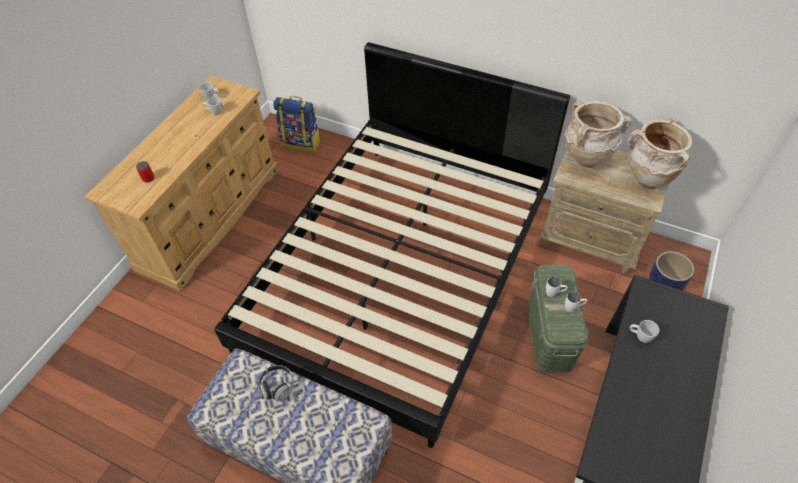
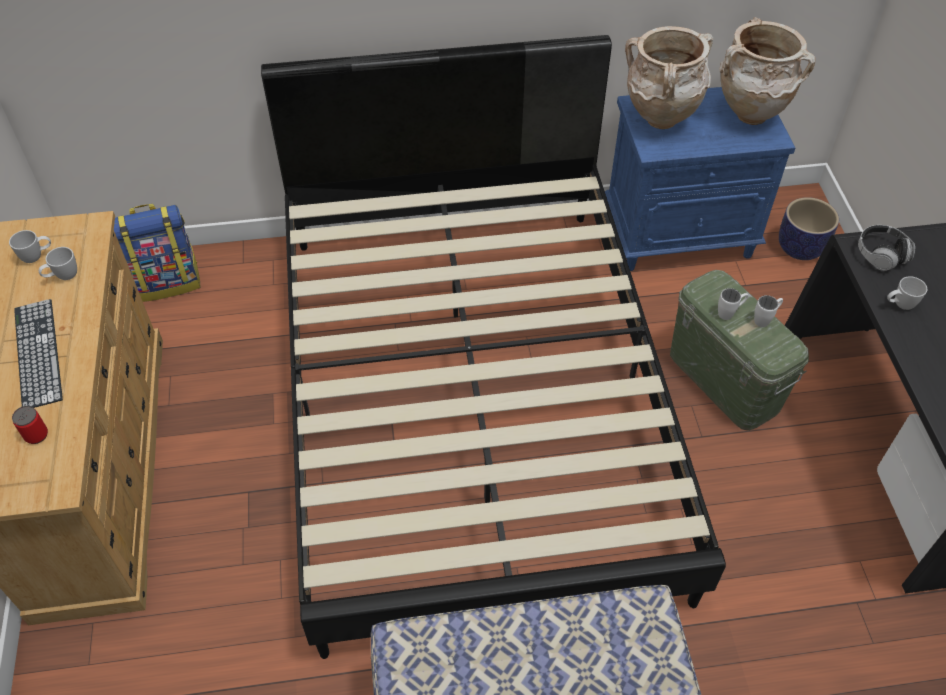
camera: 35 degrees left, 0 degrees up
(177, 142) = (37, 353): none -> keyboard
(277, 387) = (485, 640): headphones -> headphones (881, 255)
(591, 240) = (680, 234): beige nightstand -> blue nightstand

